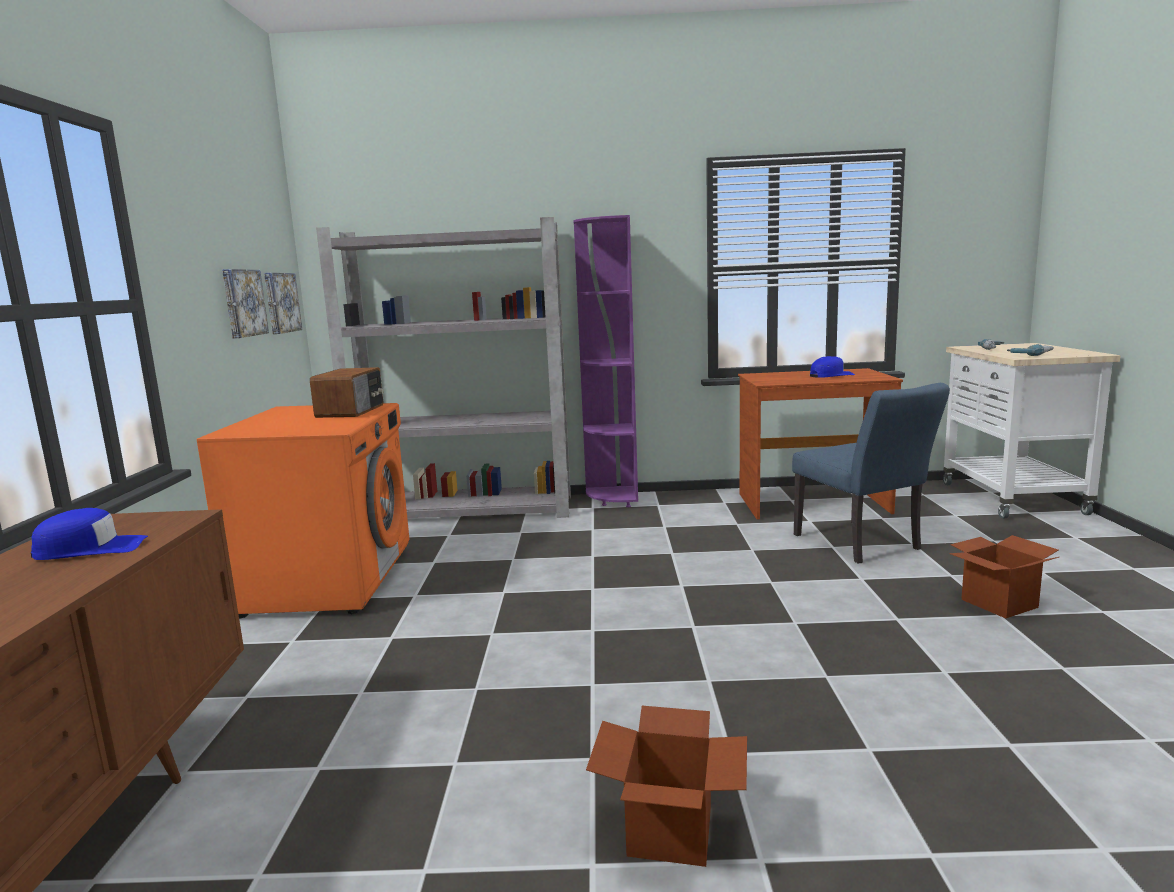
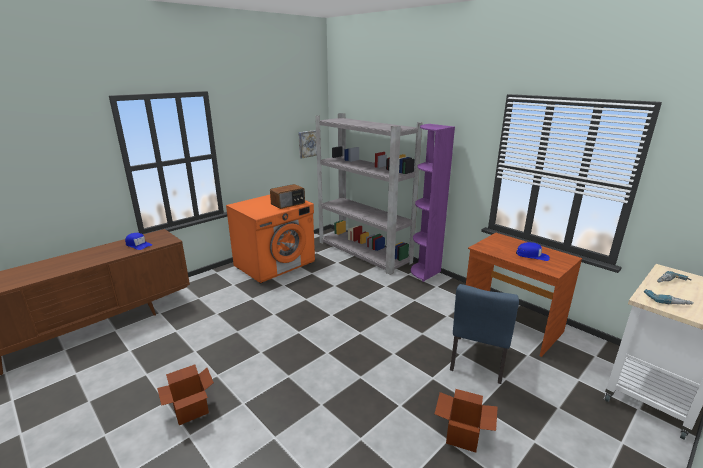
camera: 45 degrees right, 10 degrees up
(242, 303) = (280, 147): picture -> none

